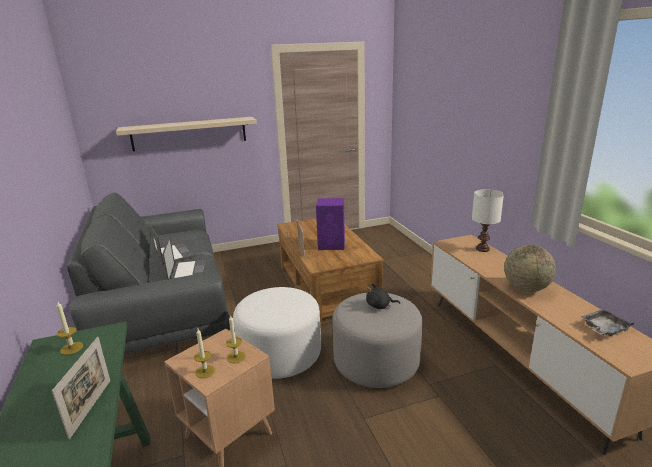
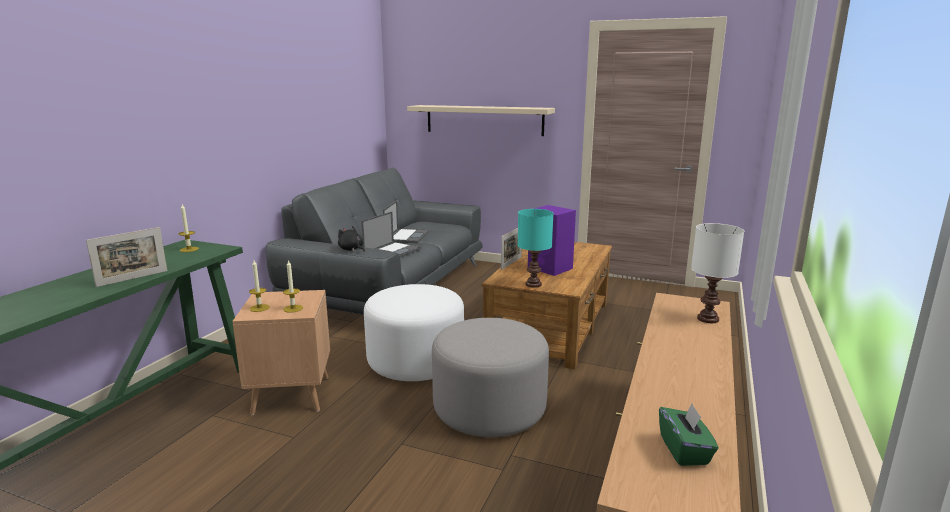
camera: 40 degrees right, 5 degrees down
(344, 261) = (533, 285): none -> turquoise table lamp
(380, 306) = (499, 334): black plush toy -> black plush toy (351, 249)
(526, 288) = (671, 372): globe -> none
(604, 328) = (684, 450): grey tray -> green tissue box

